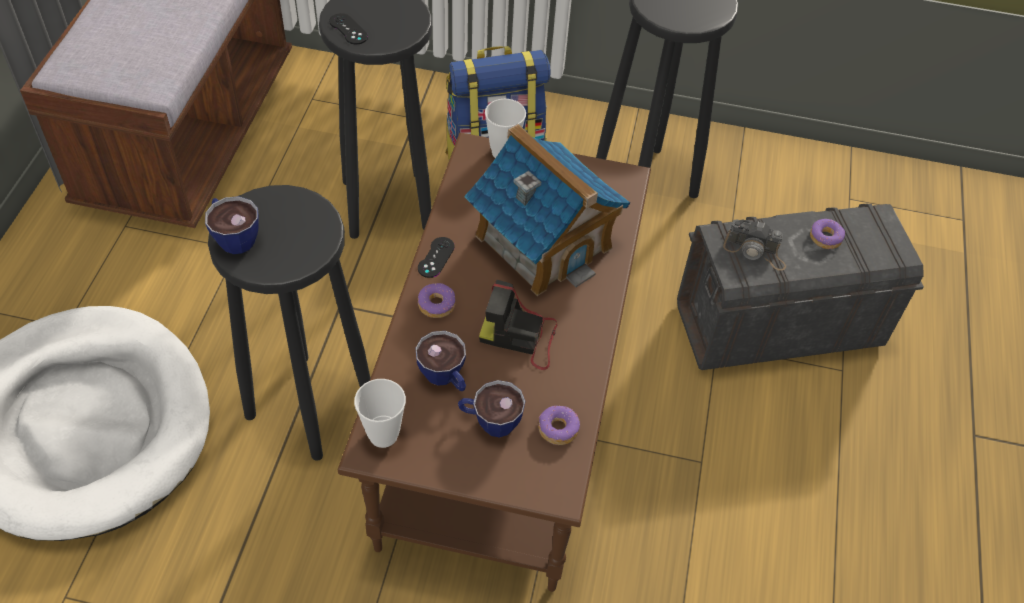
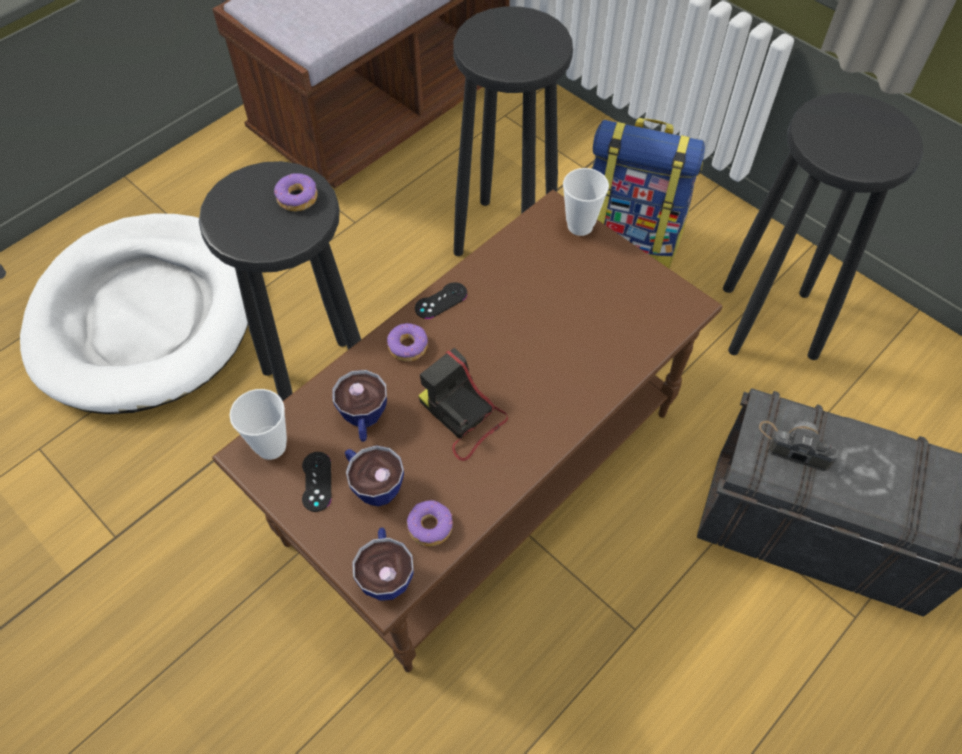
camera: 35 degrees right, 5 degrees up
(233, 236) = (230, 197): cup -> cup (386, 573)
(348, 29) = (479, 44): black game controller -> black game controller (316, 481)
(543, 241) = (554, 331): toy house -> none
(755, 251) = (795, 446): camera -> camera turned 150 degrees clockwise
(825, 238) = (889, 469): donut -> donut (297, 198)

